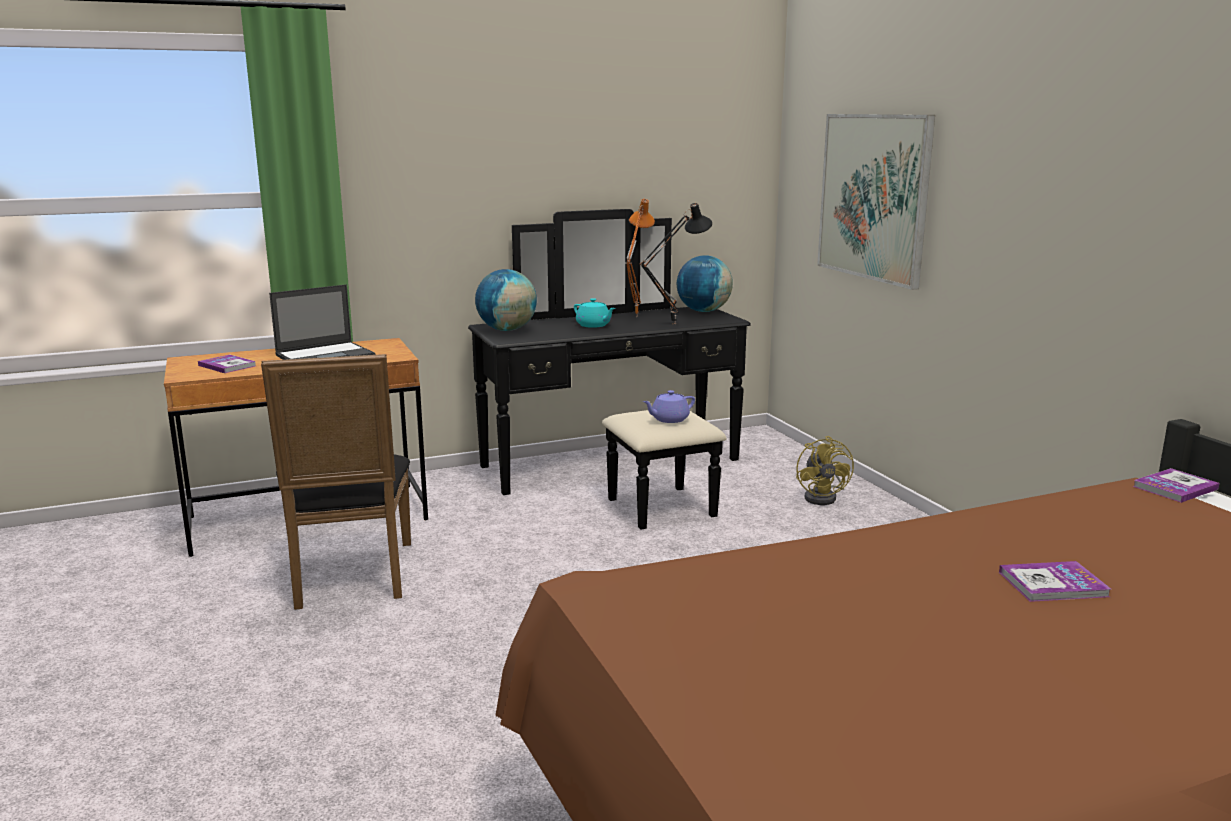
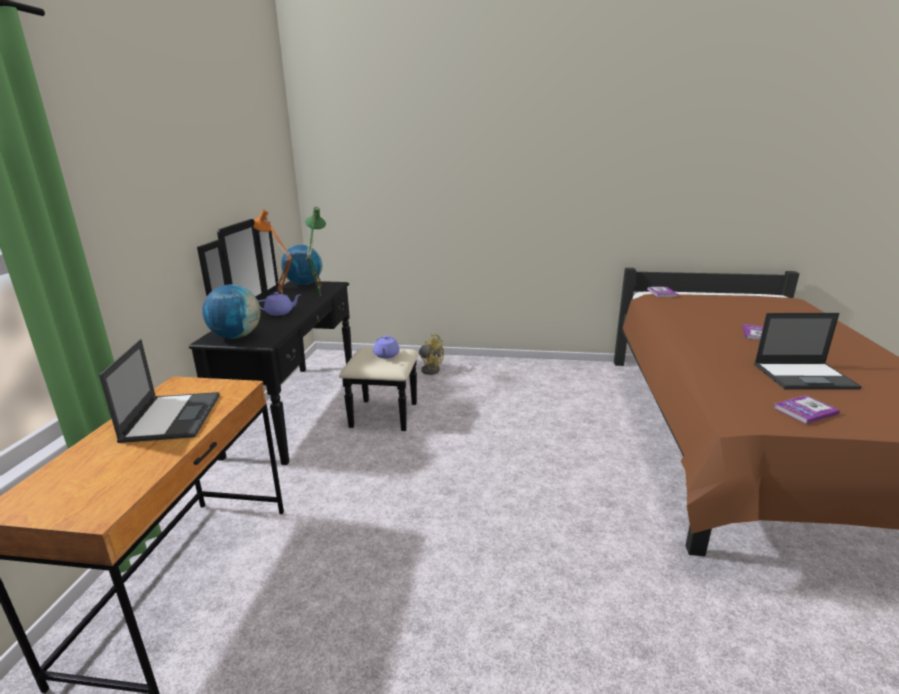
camera: 60 degrees left, 5 degrees up
(227, 366) = (103, 478): book -> book (805, 411)
(349, 578) = (343, 583): black chair -> none
(594, 325) = (280, 312): turquoise teapot -> purple teapot
(673, 323) = (318, 296): black table lamp -> green table lamp
(850, 629) = (805, 376): none -> laptop
(874, 197) = (403, 190): picture -> none

